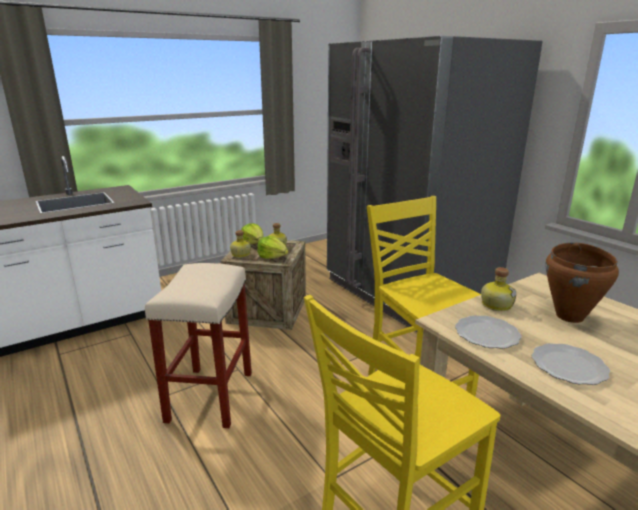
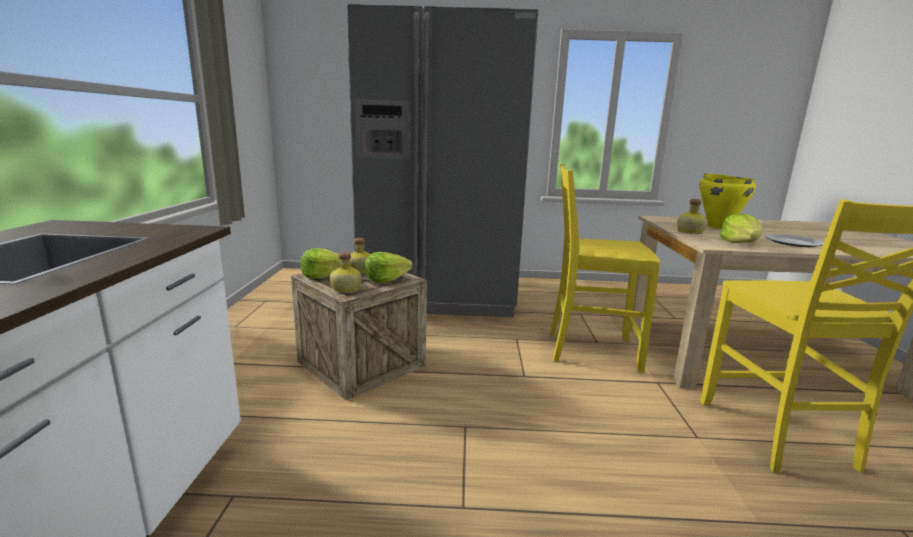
camera: 55 degrees left, 5 degrees down
(210, 395) = (501, 466): beige stool -> none
(488, 334) = (740, 243): plate -> lettuce
(570, 316) = (718, 227): brown cooking pot -> yellow cooking pot

